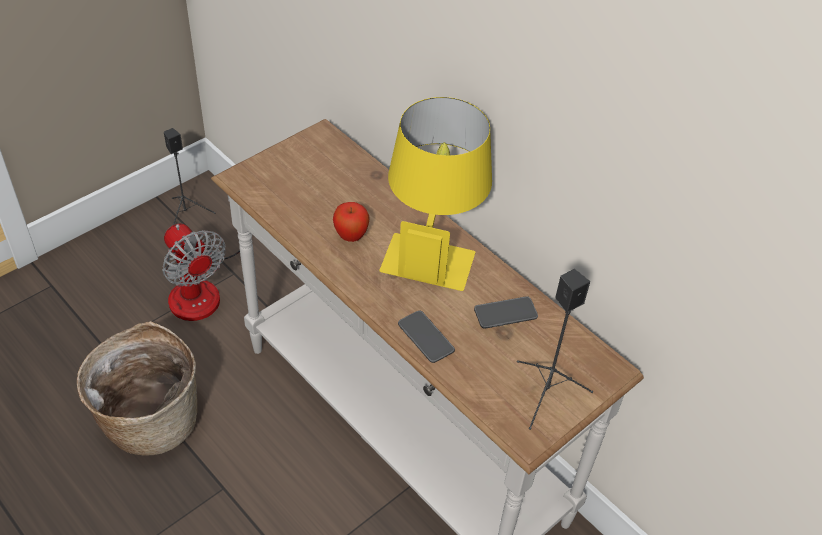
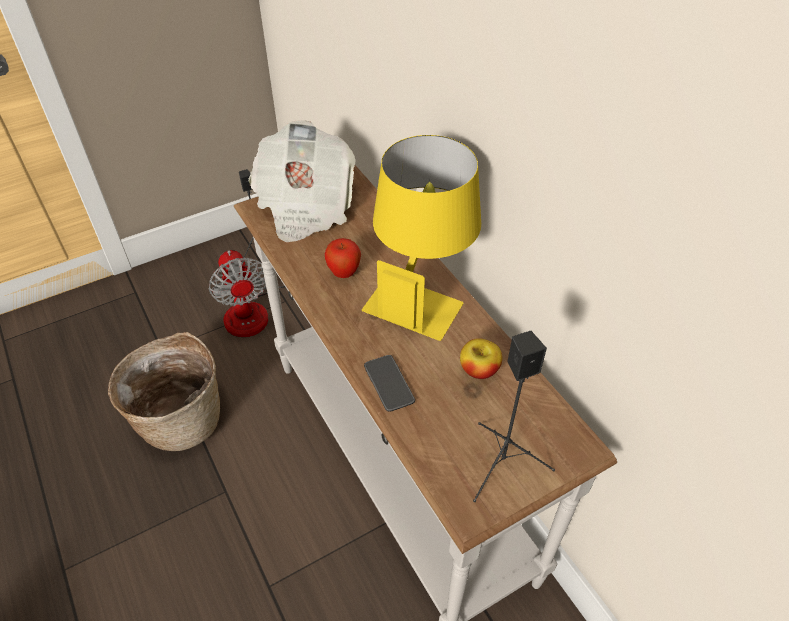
camera: 15 degrees right, 0 degrees up
(288, 170) = (304, 205): none -> newspaper
(505, 313) = (479, 370): phone -> apple

